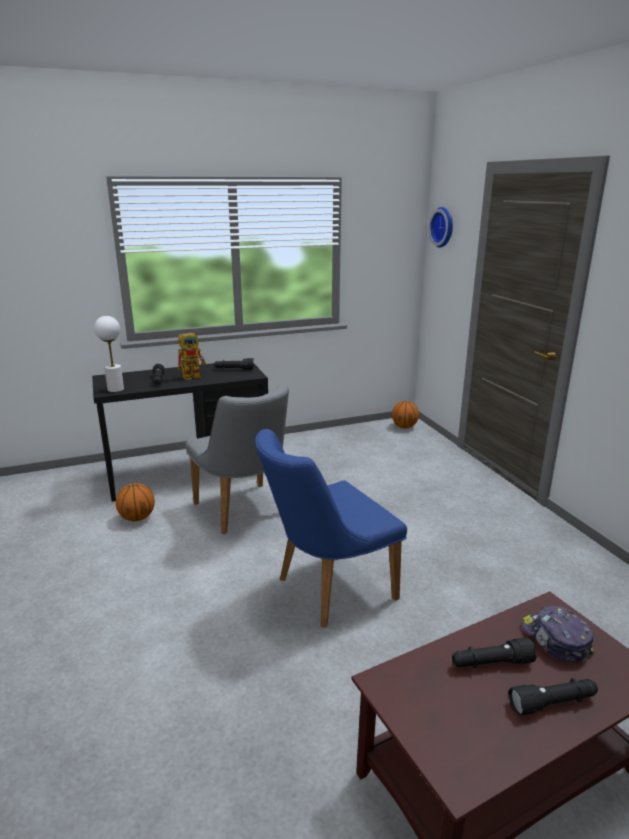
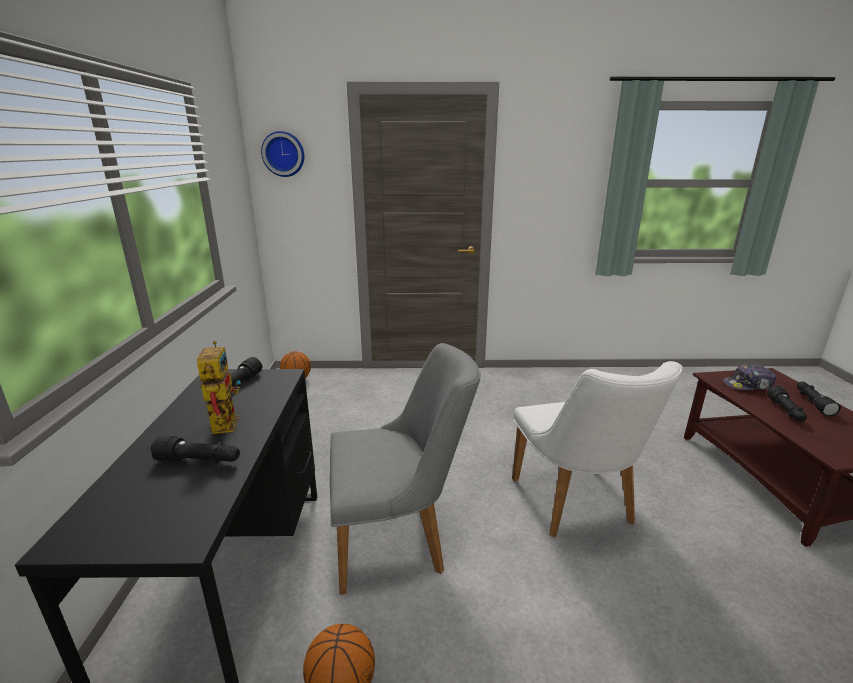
camera: 70 degrees left, 0 degrees up
(115, 389) = (187, 522): white table lamp -> none
(326, 590) = (577, 507): blue chair -> white chair

